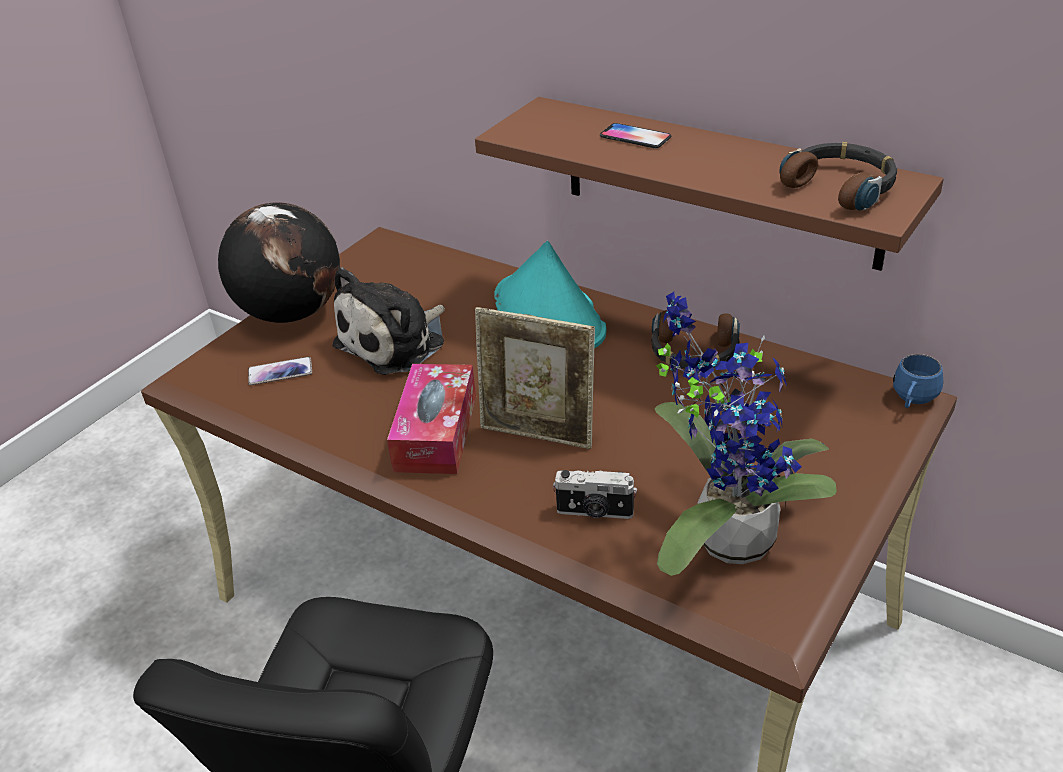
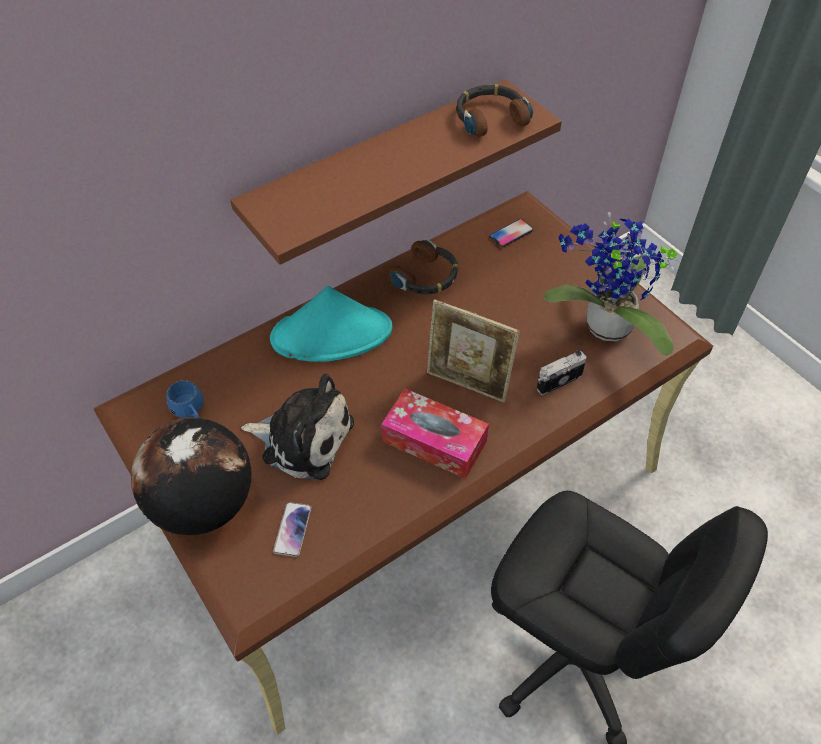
camera: 70 degrees left, 15 degrees up
(395, 342) = (303, 438): plush toy -> plush toy turned 45 degrees counterclockwise
(538, 434) = (468, 384): picture frame -> picture frame turned 75 degrees clockwise
(595, 512) = (558, 380): camera -> camera turned 150 degrees counterclockwise
(635, 137) = (352, 174): phone -> phone (511, 234)
(912, 401) = (530, 207): blue mug -> blue mug (191, 413)

